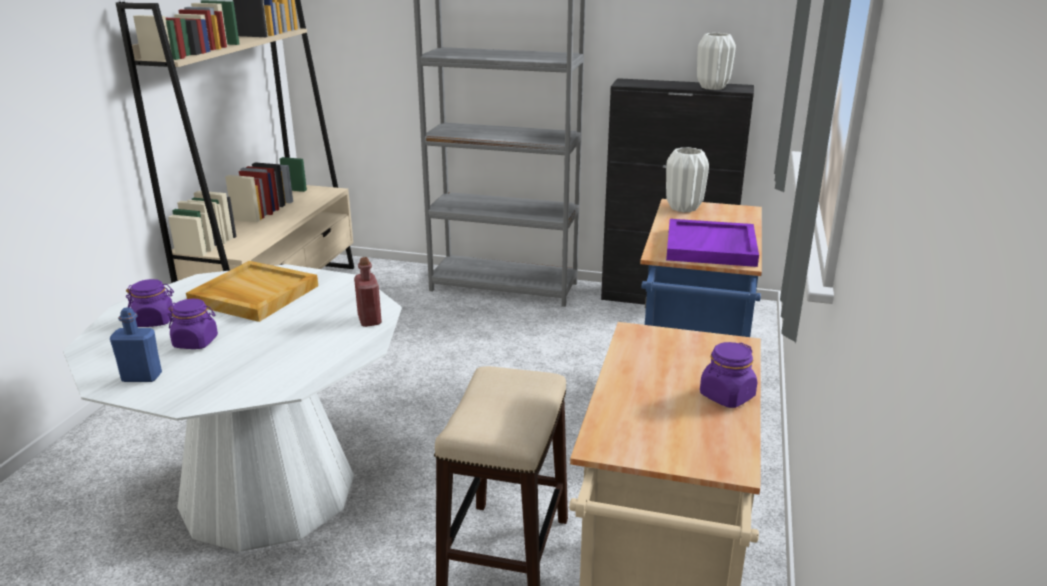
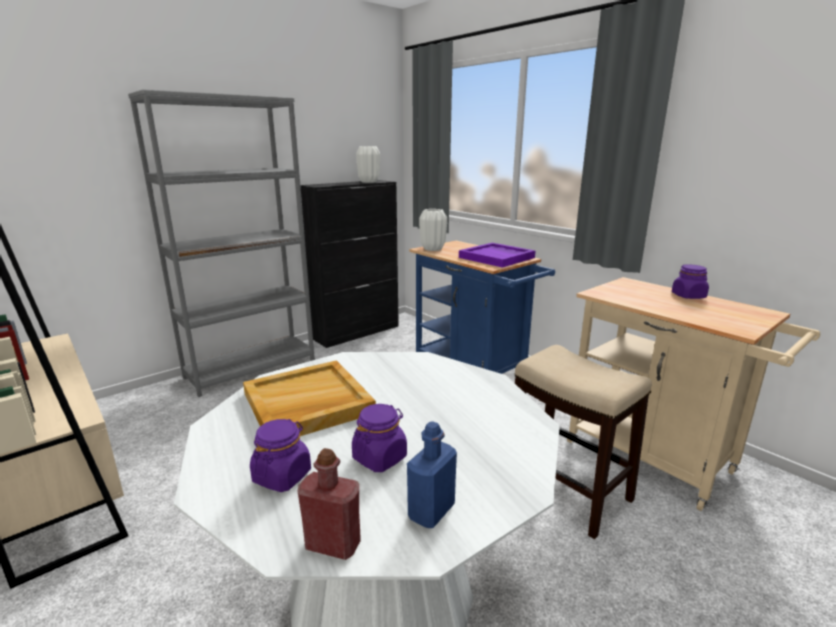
camera: 55 degrees left, 5 degrees down
(369, 320) = (438, 367): red bottle -> red bottle (333, 544)

